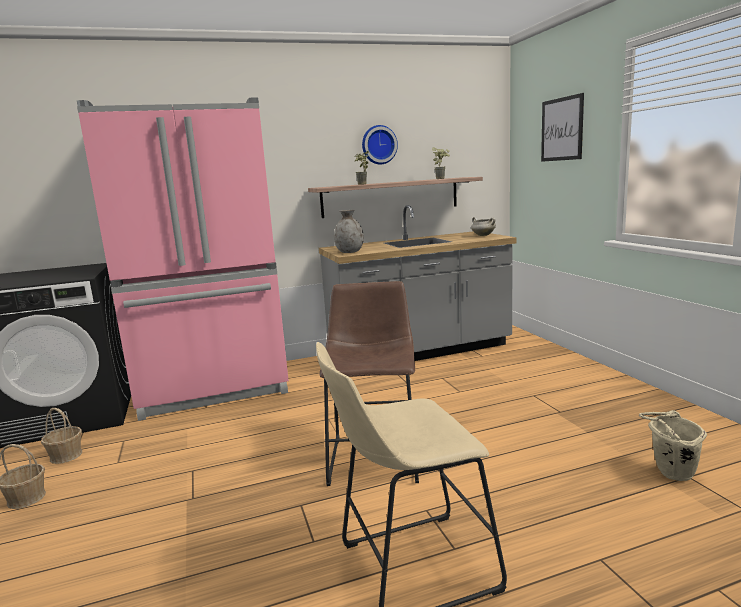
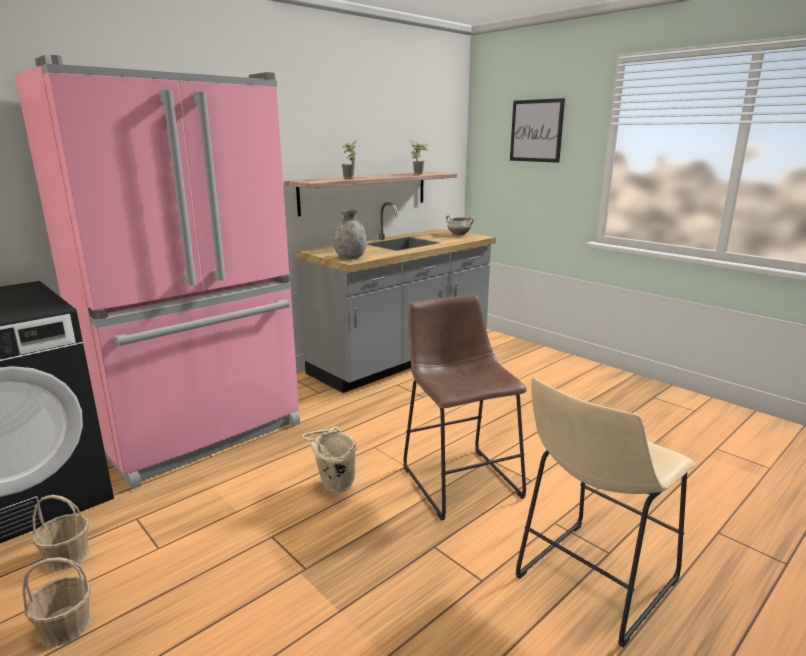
camera: 25 degrees left, 5 degrees up
(378, 145) = (355, 133): wall clock -> none
(669, 474) = (702, 448): beige bucket -> beige bucket (333, 486)

